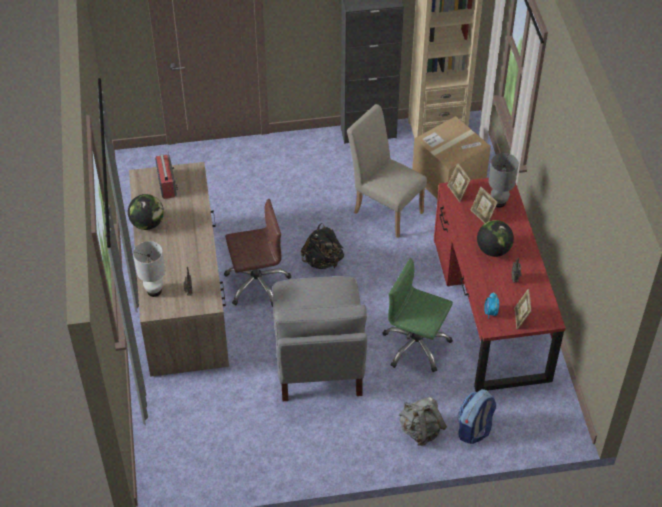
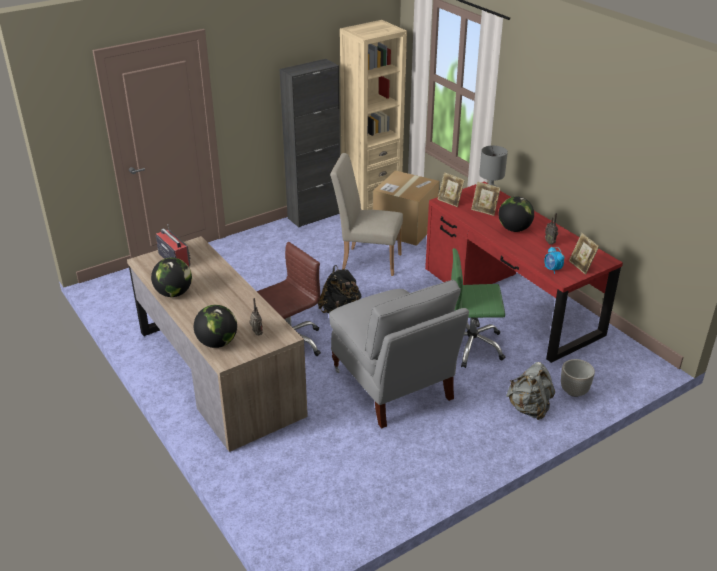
camera: 25 degrees left, 15 degrees down
(154, 291) = (217, 343): white table lamp -> globe
(474, 429) = (574, 391): backpack -> planter

